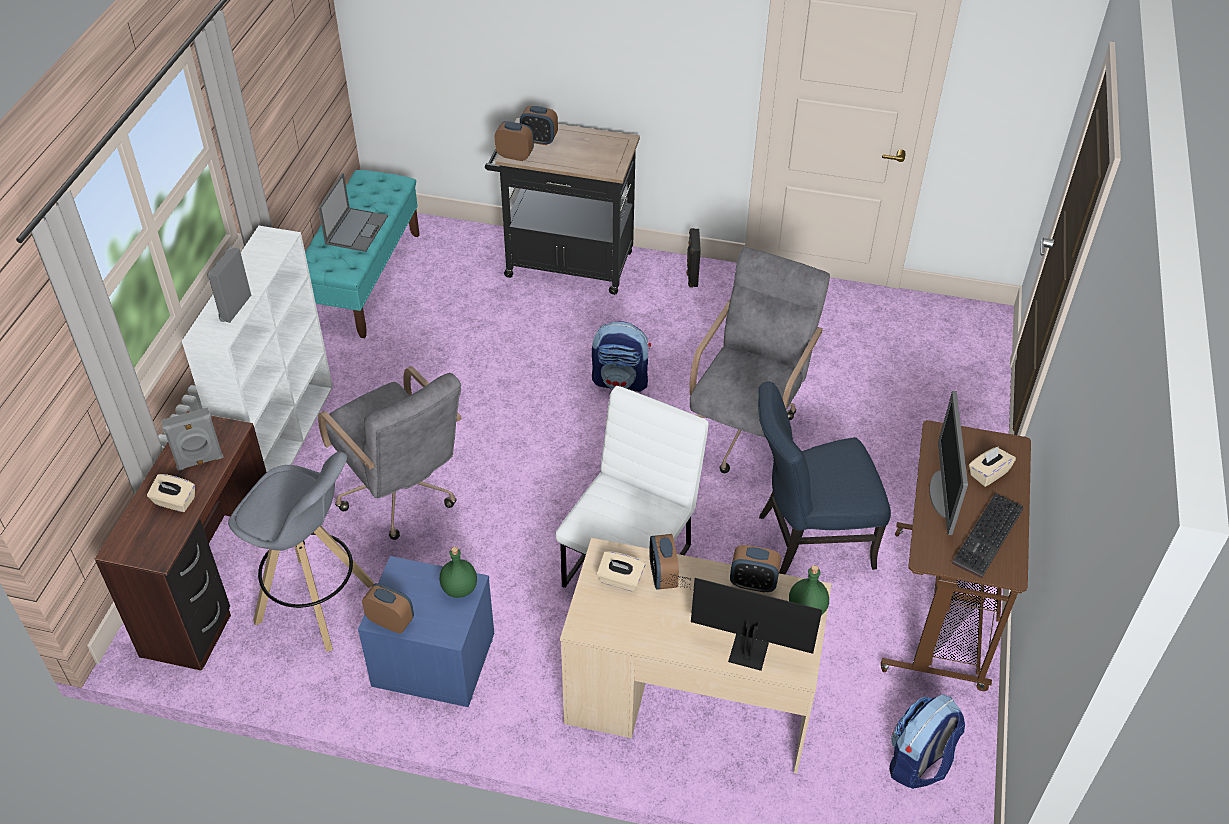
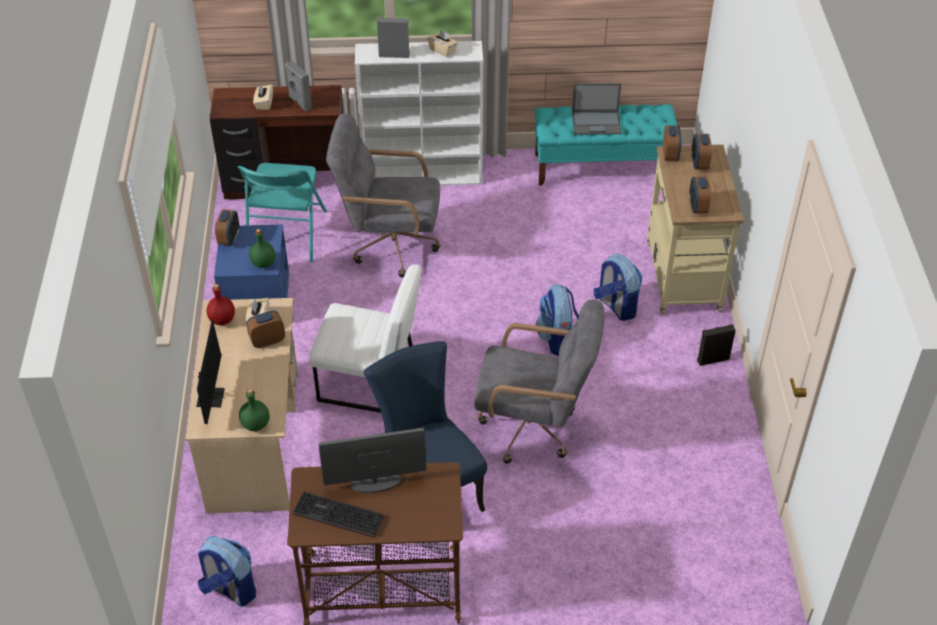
camera: 75 degrees right, 0 degrees up
(317, 605) = (287, 233): grey stool -> turquoise chair
(402, 499) = (389, 247): grey office chair -> grey office chair turned 60 degrees clockwise
(565, 264) = (682, 274): black cart -> beige cart
(590, 324) = (616, 306): none -> backpack
(607, 620) = (222, 320): none -> red bottle
(753, 583) = (273, 390): alarm clock -> alarm clock (697, 207)
(988, 473) = (408, 511): beige tissue box -> beige tissue box (442, 50)

